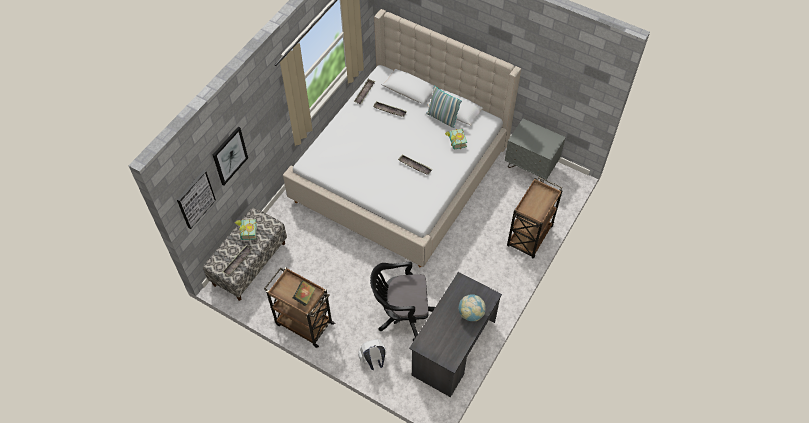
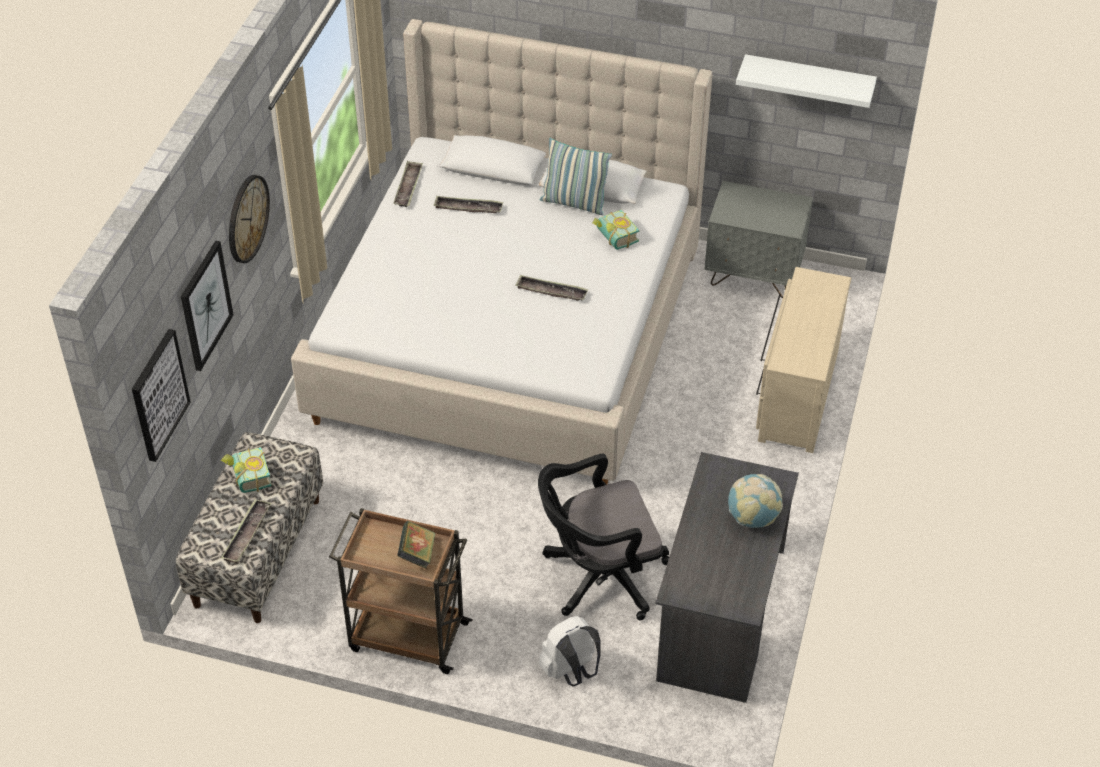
camera: 15 degrees left, 10 degrees down
(261, 113) = (247, 218): none -> wall clock
(529, 237) = (795, 394): brown cart -> beige dresser
(569, 83) = (808, 80): none -> white shelf

